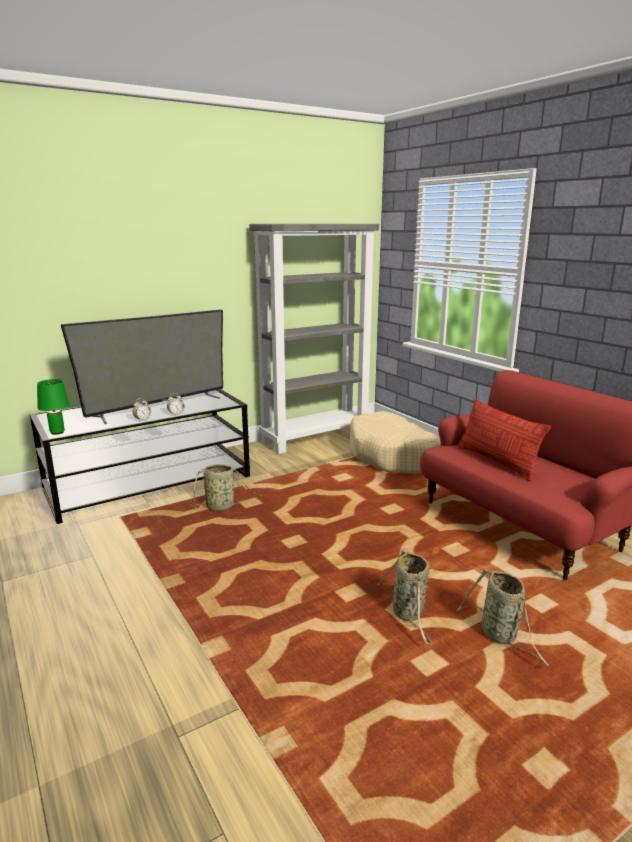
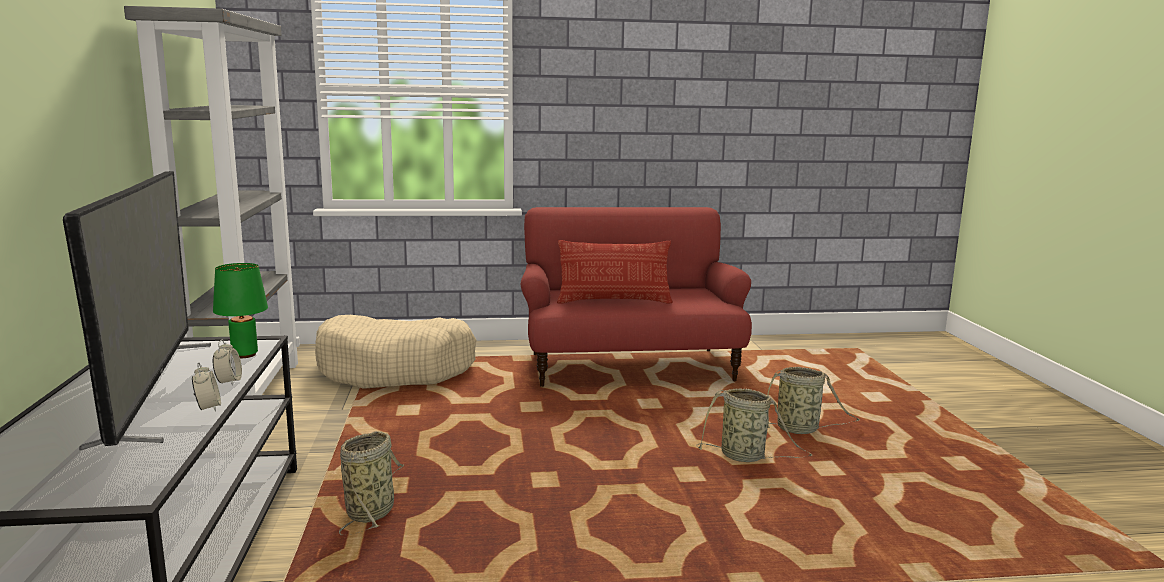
camera: 65 degrees left, 5 degrees down
(57, 432) = (121, 493): green table lamp -> green table lamp (244, 355)

